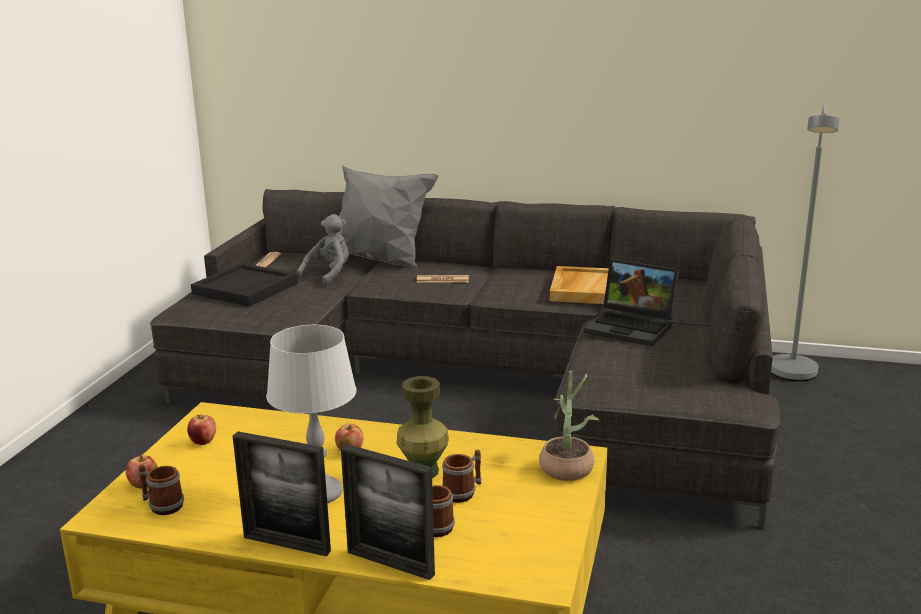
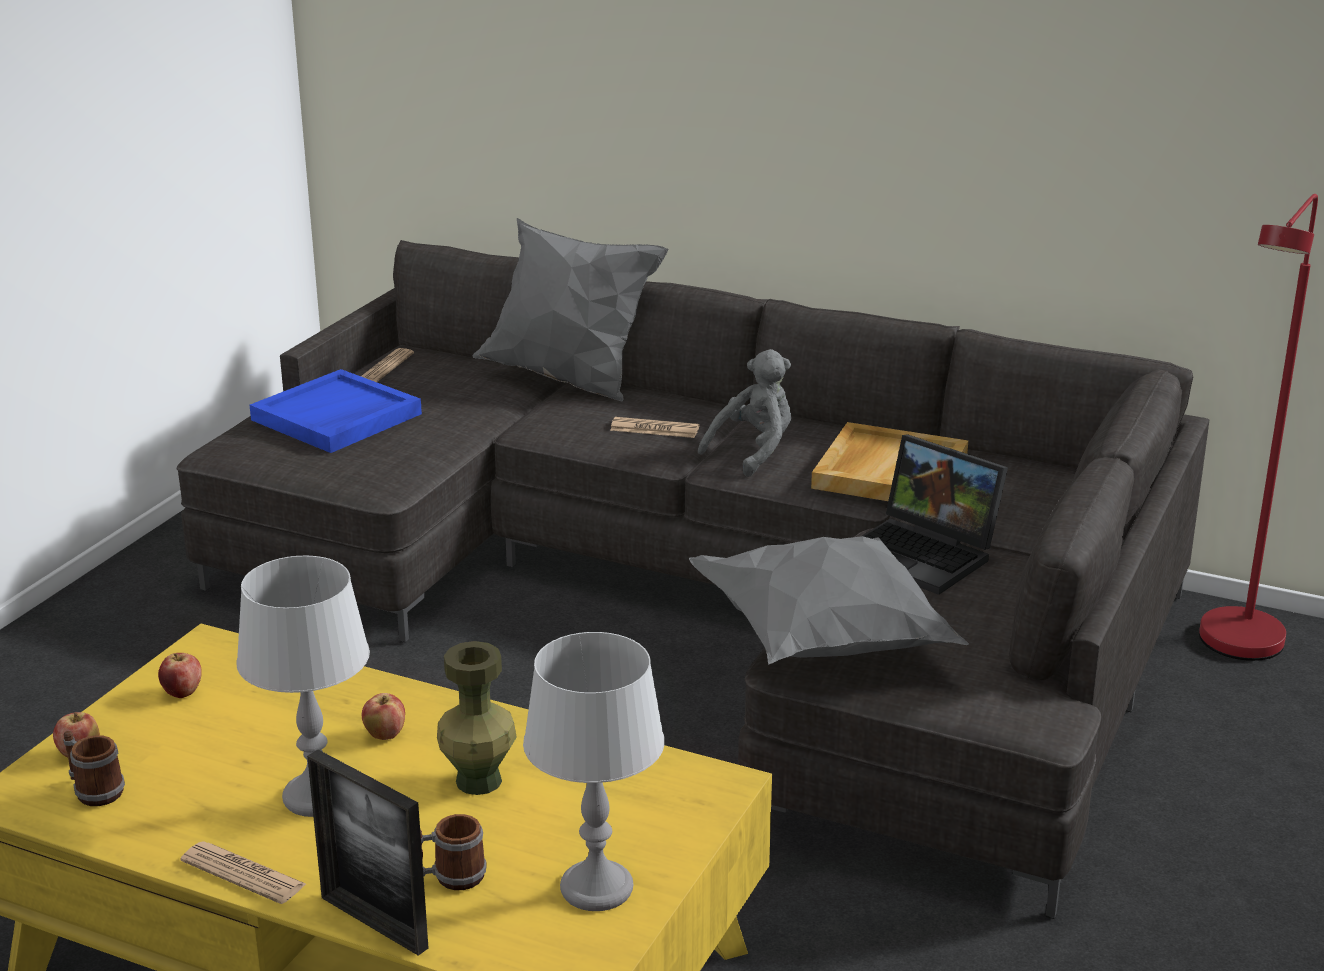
camera: 10 degrees right, 5 degrees up
(245, 289) = (336, 417): black tray -> blue tray
(287, 544) = (243, 874): picture frame -> newspaper
(329, 275) = (476, 402): grey plush toy -> grey plush toy (753, 452)
(463, 492) = (522, 823): mug -> none
(530, 525) = (596, 889): none -> grey table lamp
(568, 465) = (697, 797): potted plant -> none
(600, 378) = (826, 645): none -> grey pillow
(792, 377) = (1235, 650): grey floor lamp -> red floor lamp

